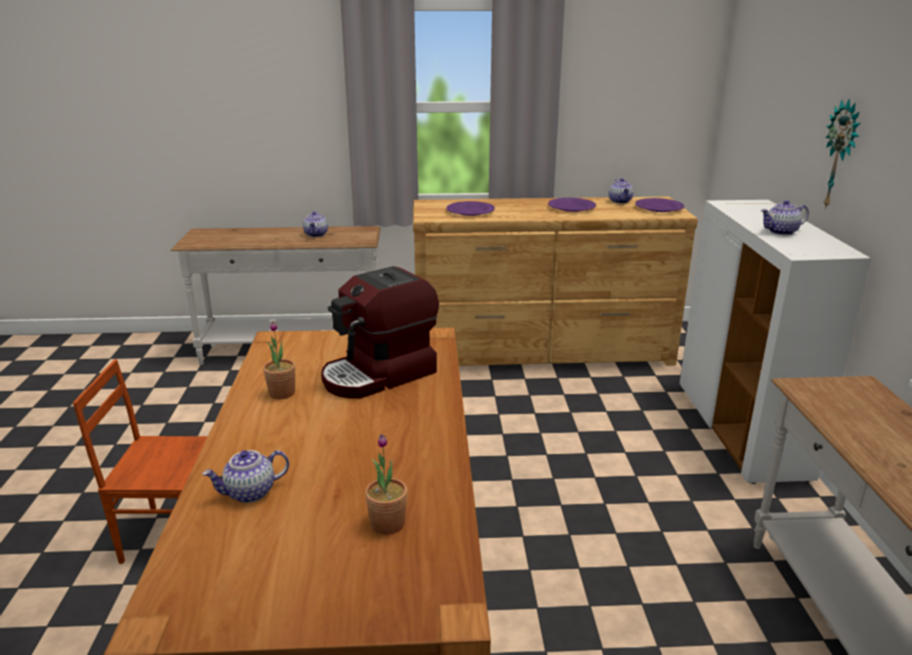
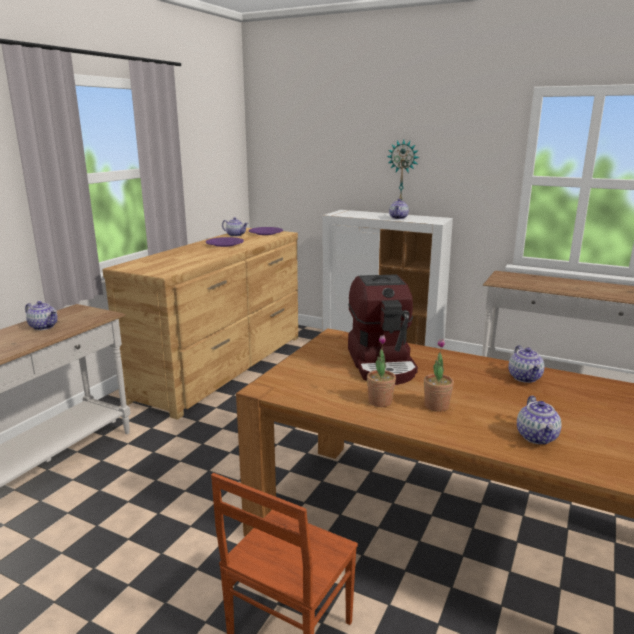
camera: 60 degrees left, 5 degrees down
(387, 524) = (591, 398): potted plant -> potted plant (436, 406)
(417, 466) = (525, 378): none -> teapot
(470, 212) = (176, 262): purple plate -> none

